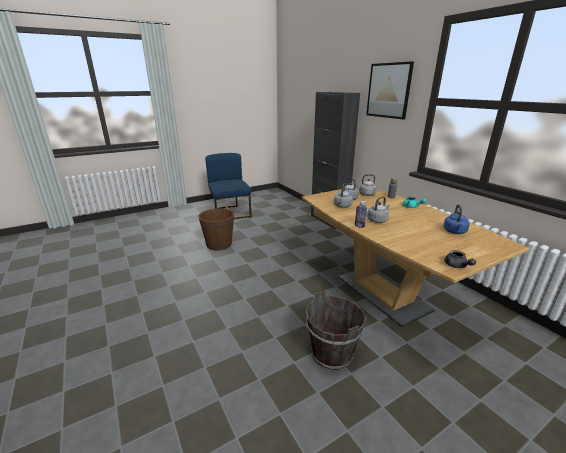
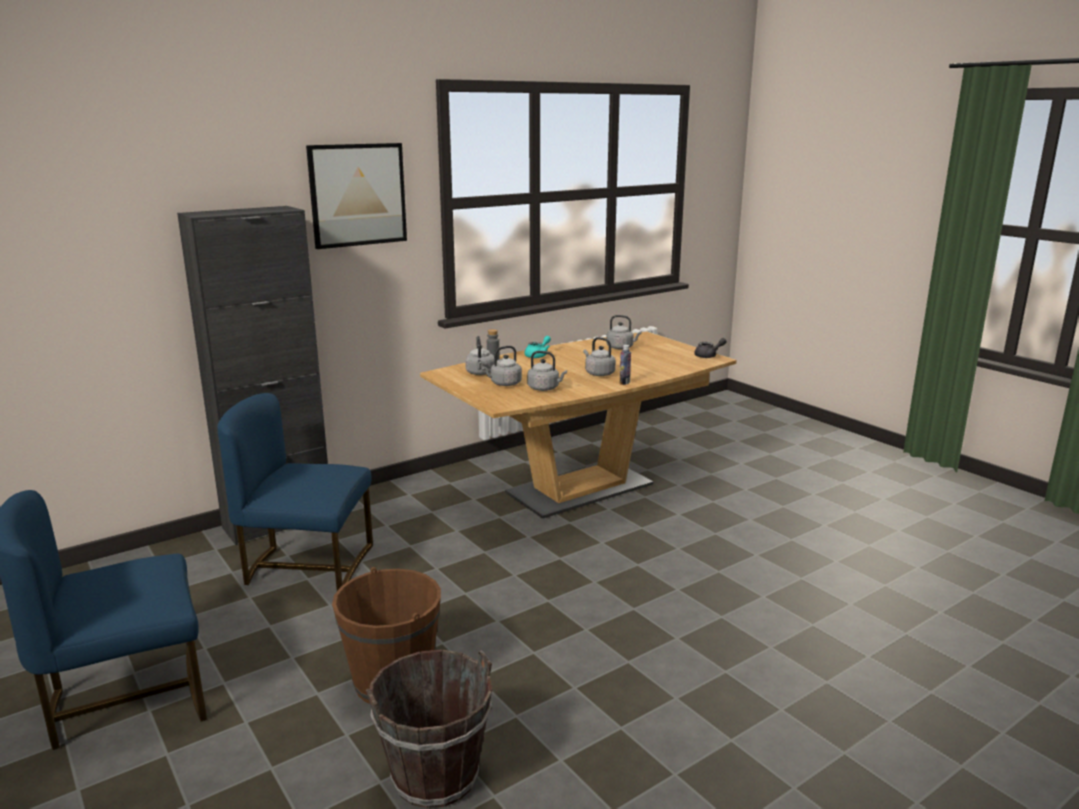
camera: 95 degrees left, 5 degrees down
(293, 227) = (307, 568): none -> blue chair
(332, 354) = (726, 529): brown bucket -> brown bucket (435, 775)
(454, 232) = (621, 347): blue kettle -> grey kettle

